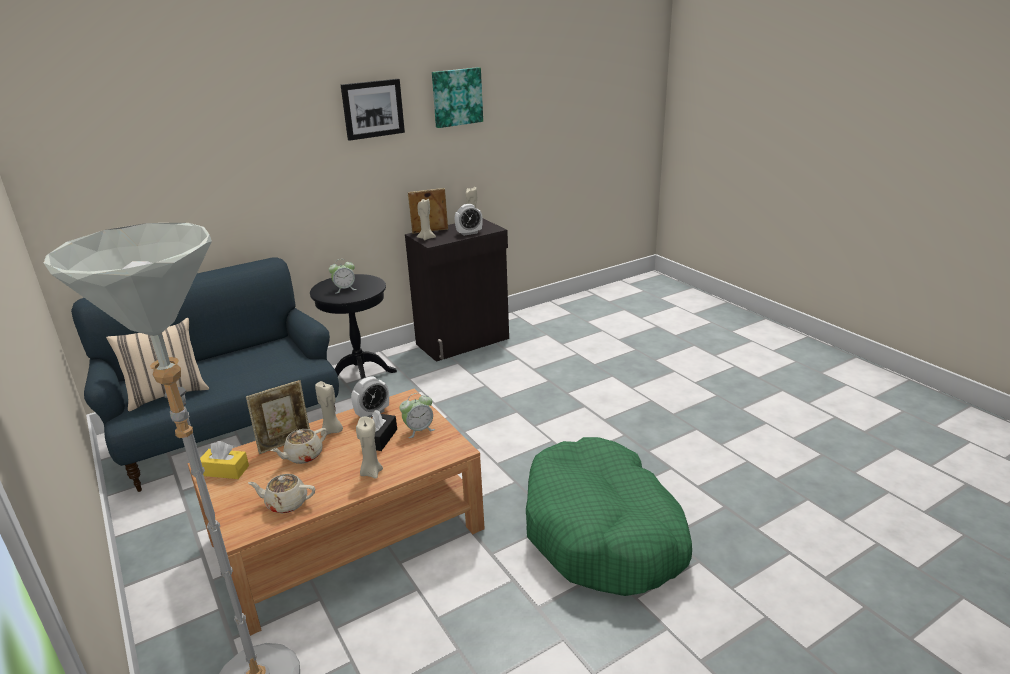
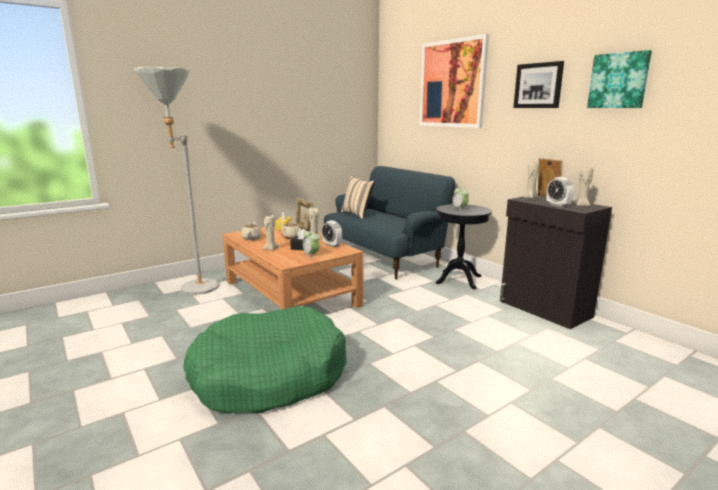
camera: 85 degrees right, 10 degrees down
(224, 118) = (452, 84): none -> picture

